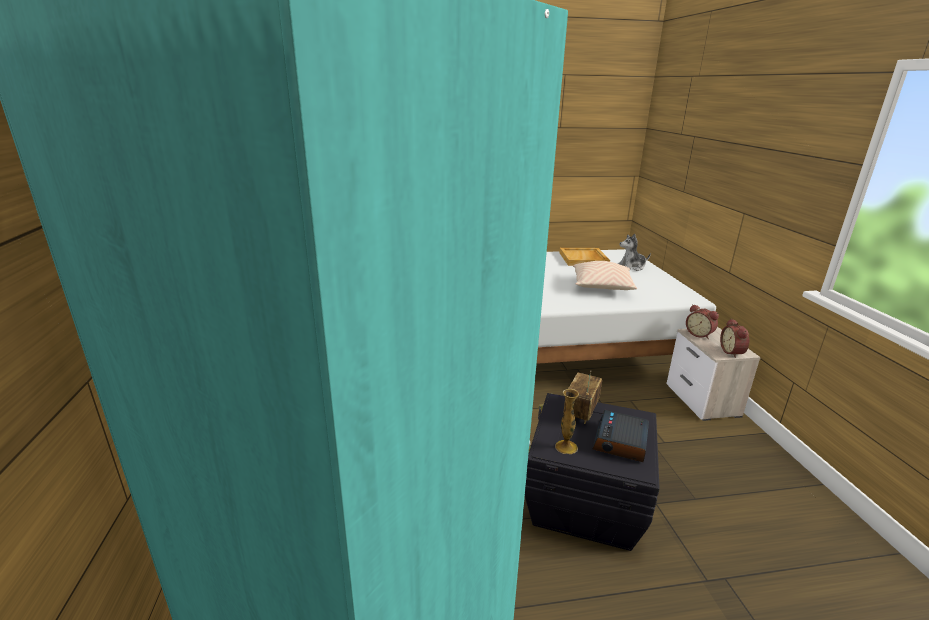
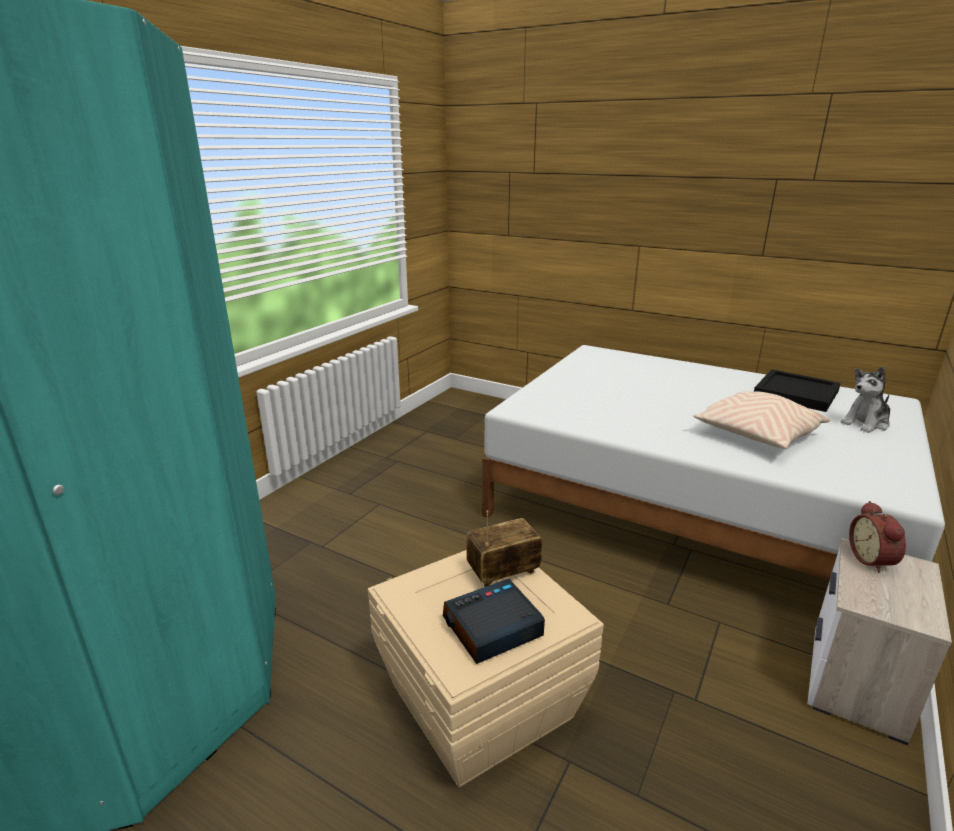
camera: 40 degrees right, 0 degrees up
(566, 447) = (421, 598): vase -> none
(584, 259) = (796, 393): beige tray -> black tray
(584, 503) = (478, 700): black storage box -> beige storage box
(631, 267) = (865, 423): plush toy -> plush toy turned 60 degrees counterclockwise
(732, 352) = (897, 610): alarm clock -> none

